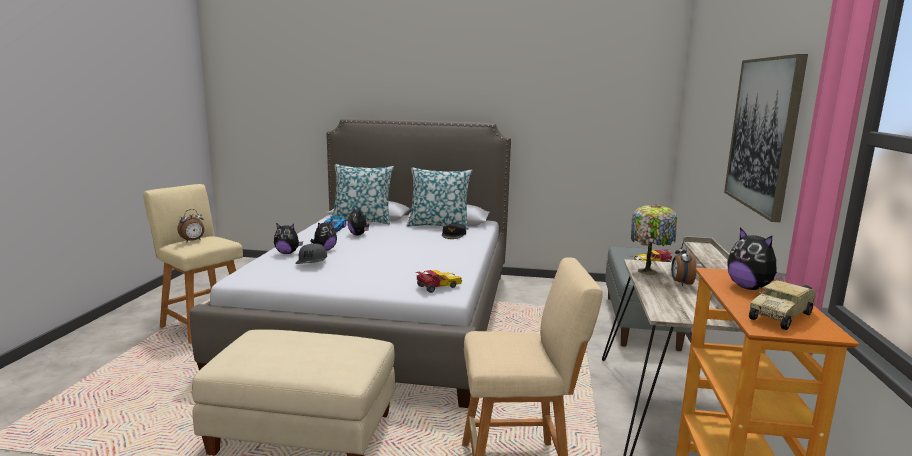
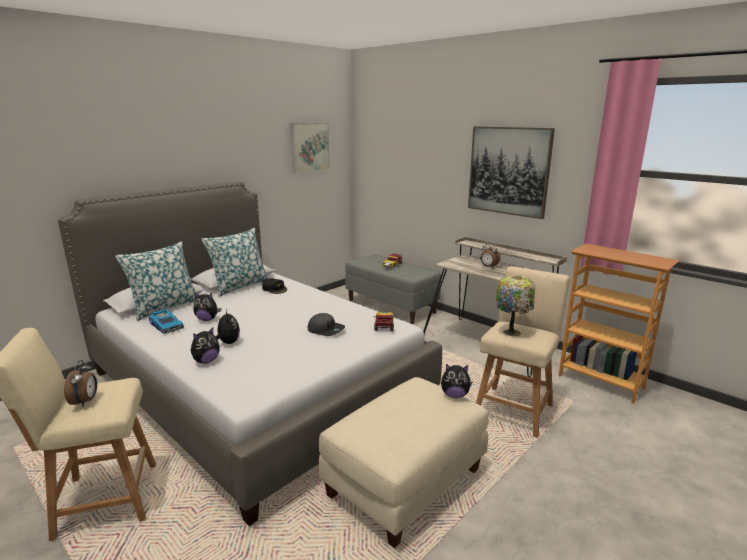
camera: 55 degrees left, 5 degrees up
(312, 261) = (258, 354): grey cap -> grey cap (326, 330)
(603, 95) = (310, 147): none -> picture
(649, 271) = (463, 266): table lamp -> table lamp (512, 331)
(750, 288) = (607, 252): plush toy -> plush toy (455, 395)
(781, 316) = (647, 259): toy truck -> none

